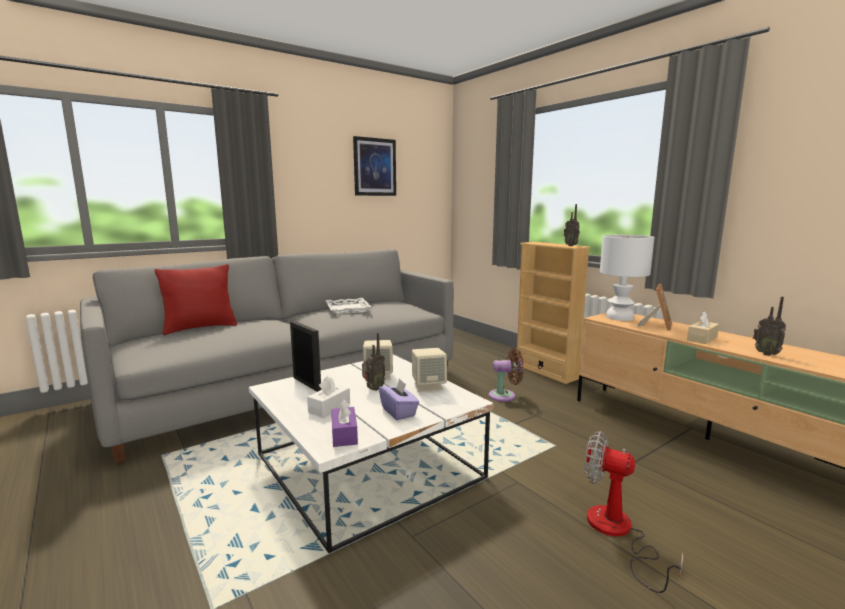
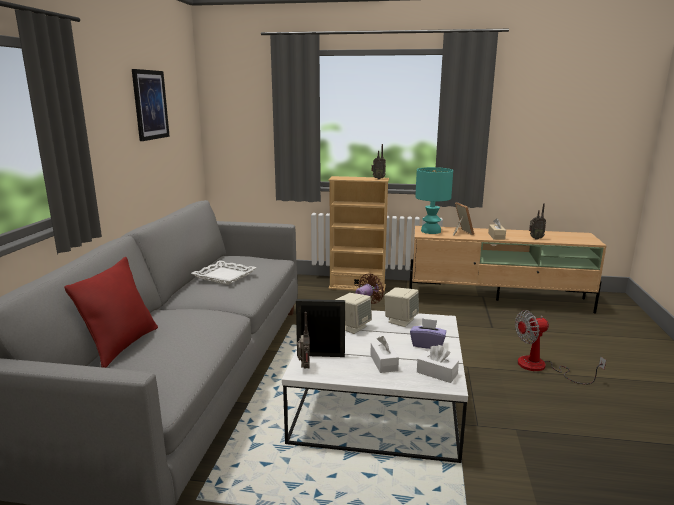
camera: 45 degrees left, 5 degrees up
(344, 434) = (437, 373): purple tissue box -> white tissue box
(373, 389) = (375, 338): radio -> radio (303, 368)
(620, 317) = (431, 231): white table lamp -> turquoise table lamp

